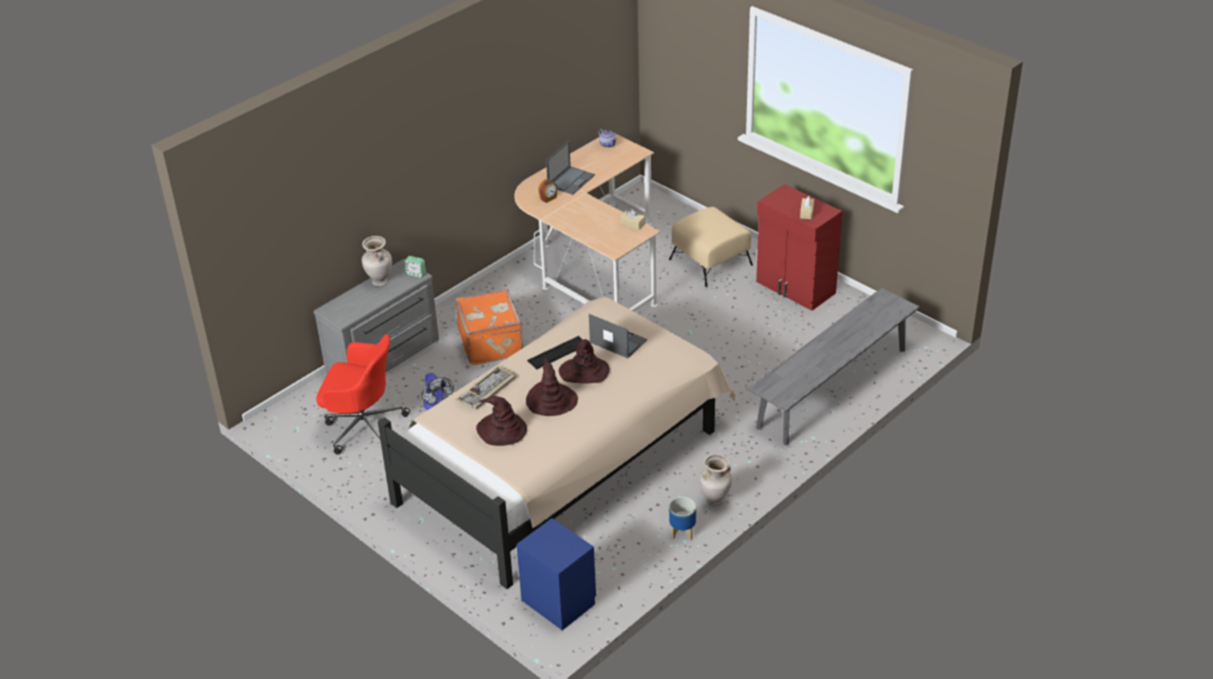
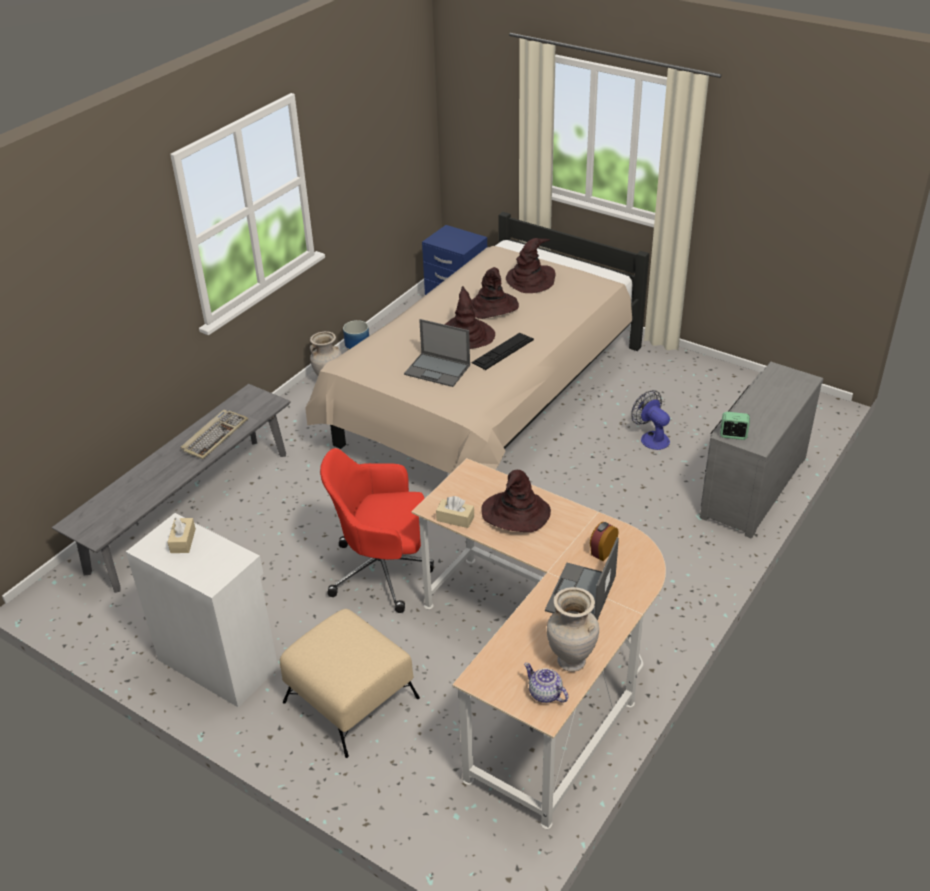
camera: 170 degrees right, 0 degrees up
(363, 427) = (717, 408): red office chair -> red office chair (383, 571)
(379, 282) = (771, 419): beige vase -> beige vase (571, 661)
(487, 390) = (563, 309): keyboard -> keyboard (214, 436)
(492, 343) = (628, 521): orange suitcase -> none
(593, 223) = (515, 513): none -> brown hat
(795, 288) = (218, 662): red cabinet -> white cabinet

